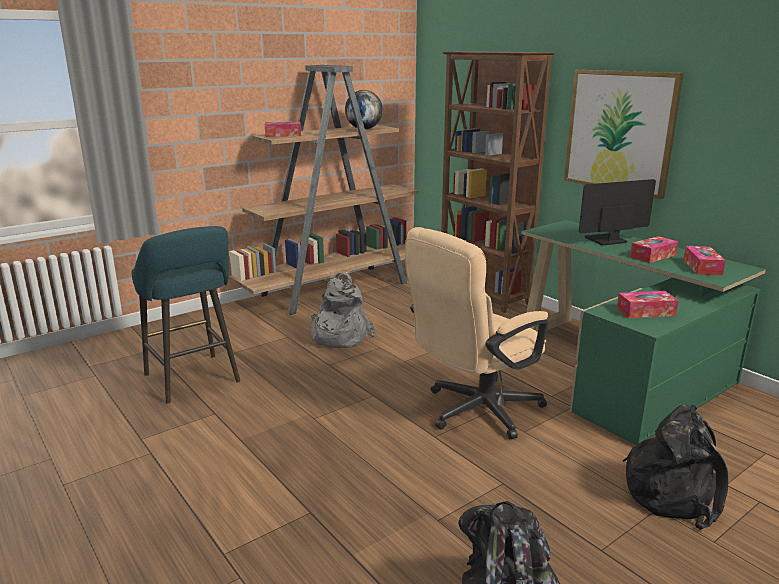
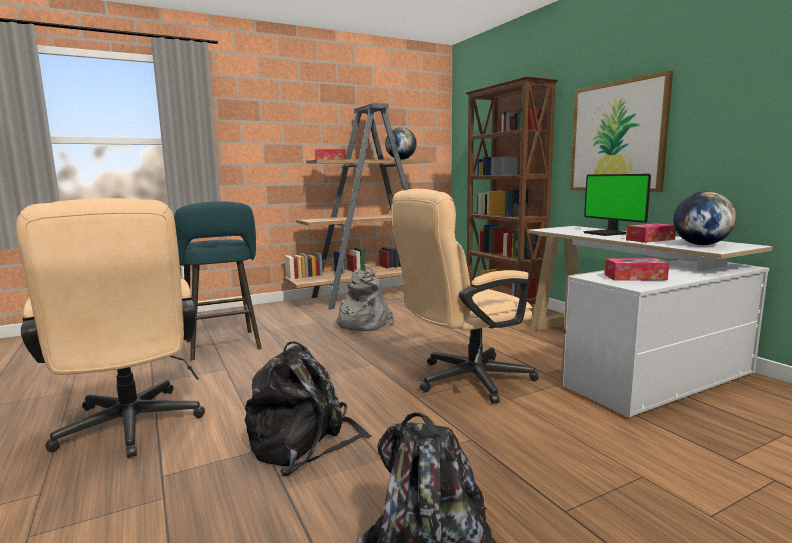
camera: 10 degrees right, 10 degrees down
(155, 503) = (130, 430): none -> beige office chair
(606, 241) = (606, 233): monitor -> monitor turned 105 degrees counterclockwise
(621, 370) = (625, 357): green desk -> white desk
(674, 493) = (666, 463): black backpack -> black backpack (304, 444)
(702, 267) = (701, 244): tissue box -> globe

